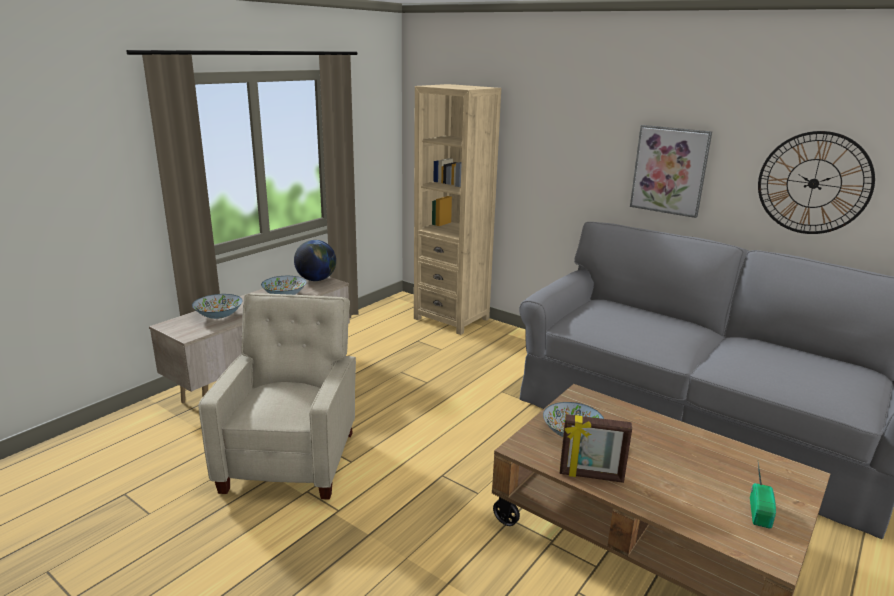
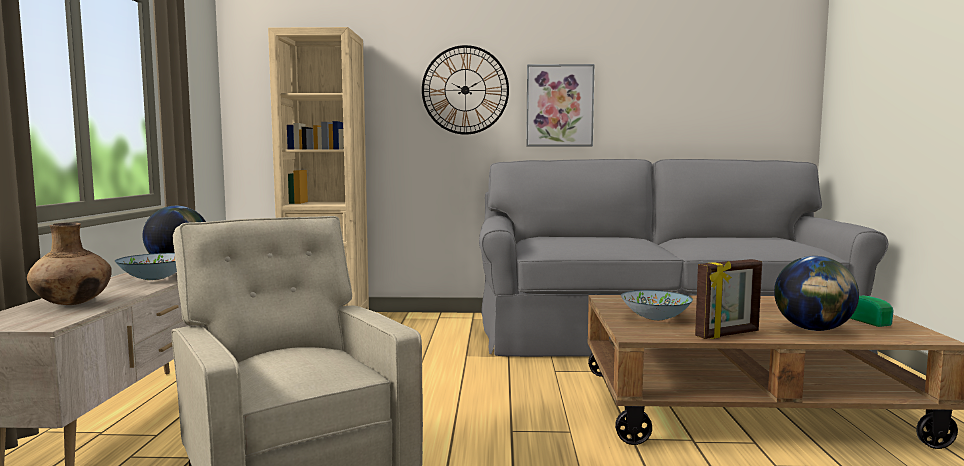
camera: 35 degrees left, 15 degrees down
(219, 316) = (73, 304): bowl -> brown vase
(680, 501) = (813, 329): none -> globe
(813, 183) = (684, 100): wall clock -> wall clock (465, 90)

